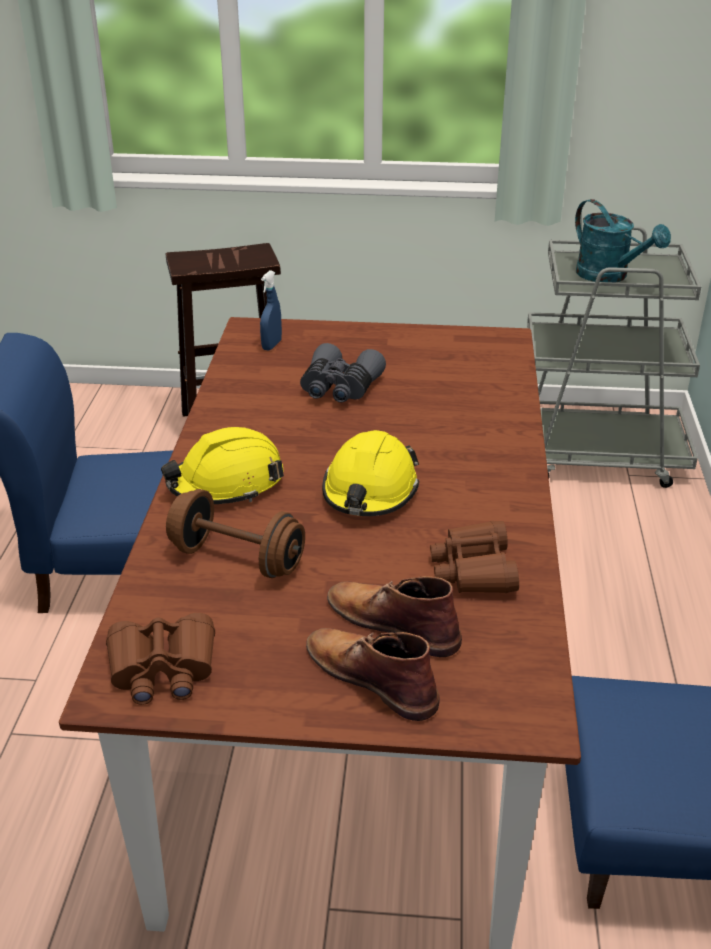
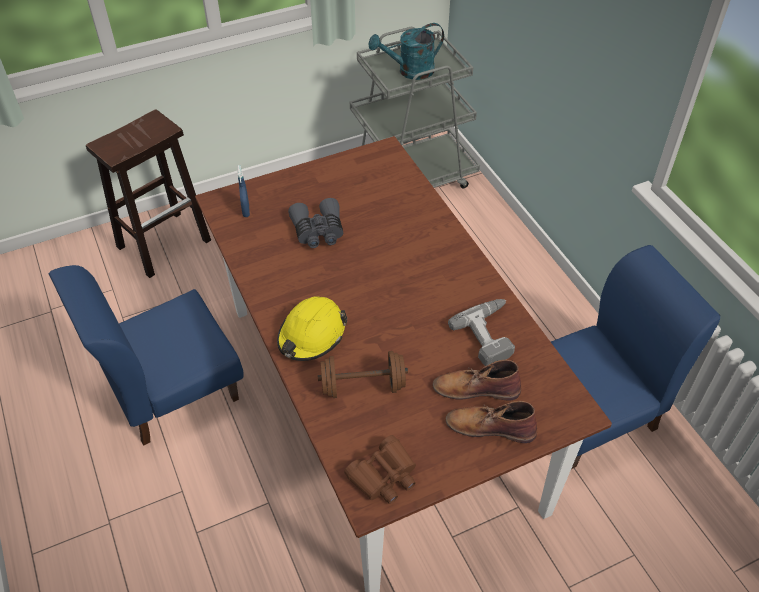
camera: 30 degrees left, 15 degrees up
(370, 491) = (398, 305): yellow hard hat -> none
(474, 569) = (491, 335): brown binoculars -> power drill
(609, 276) = (410, 71): turquoise watering can -> turquoise watering can turned 135 degrees clockwise

